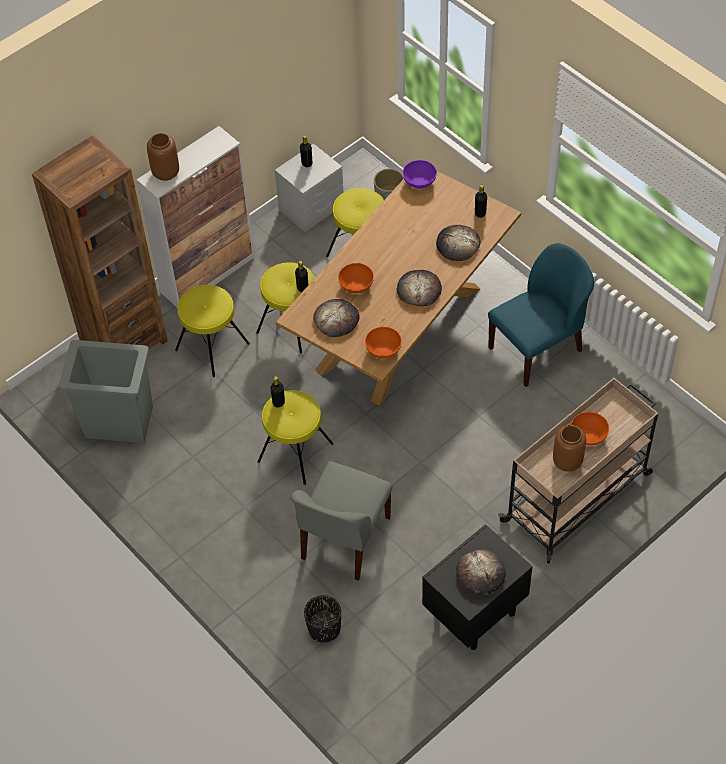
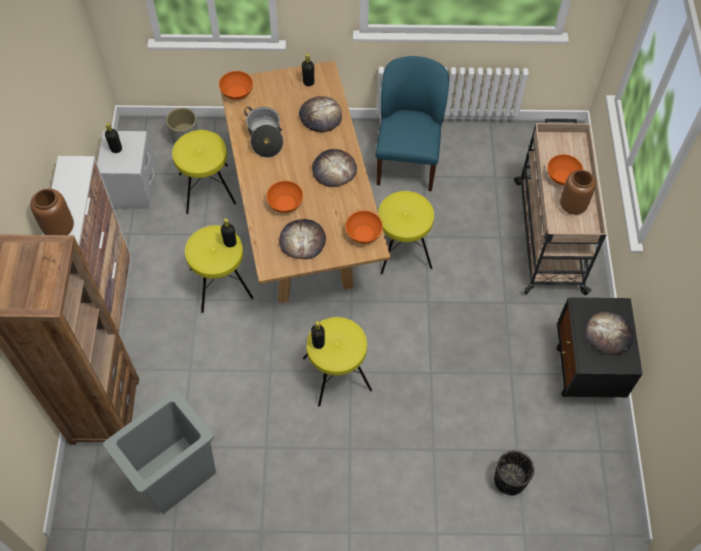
camera: 50 degrees left, 5 degrees up
(212, 347) = (180, 352): yellow stool -> yellow stool (402, 249)
(344, 539) = (445, 403): grey chair -> none
(399, 228) = (265, 137): none -> cooking pot
(419, 181) = (237, 92): purple bowl -> orange bowl

